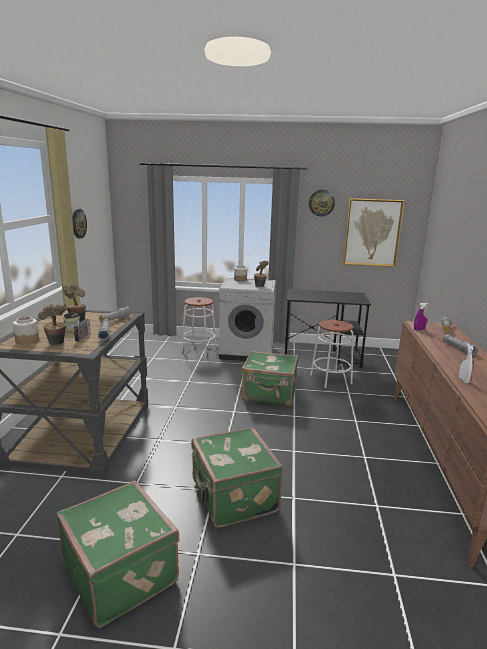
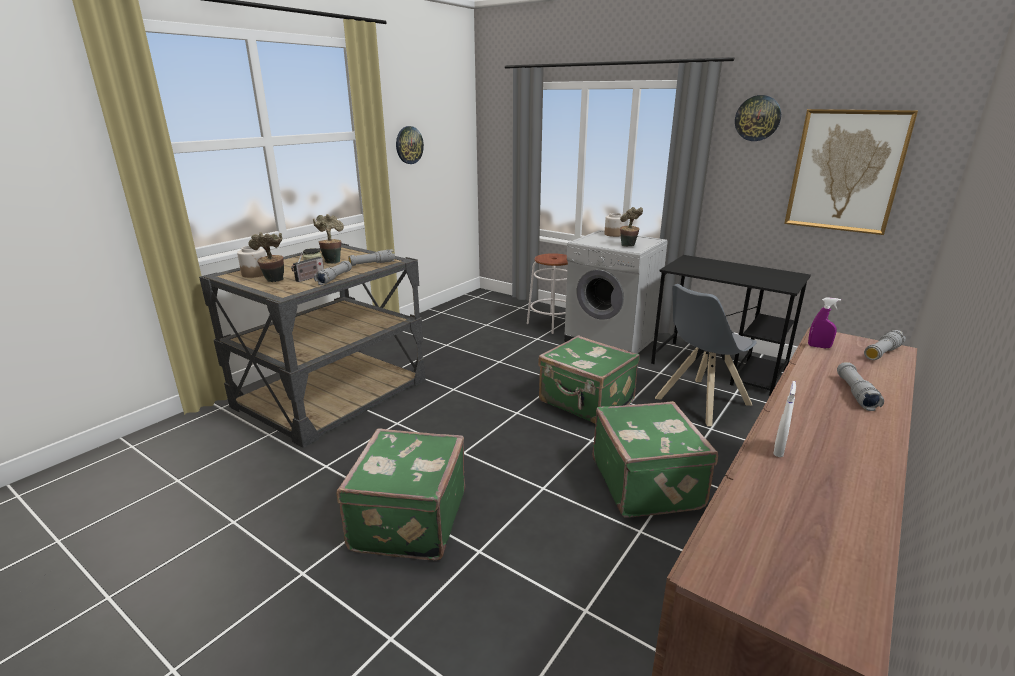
camera: 30 degrees right, 5 degrees up
(122, 571) = (216, 558): green suitcase -> green suitcase (648, 483)
(330, 379) = (700, 402): white stool -> grey chair

